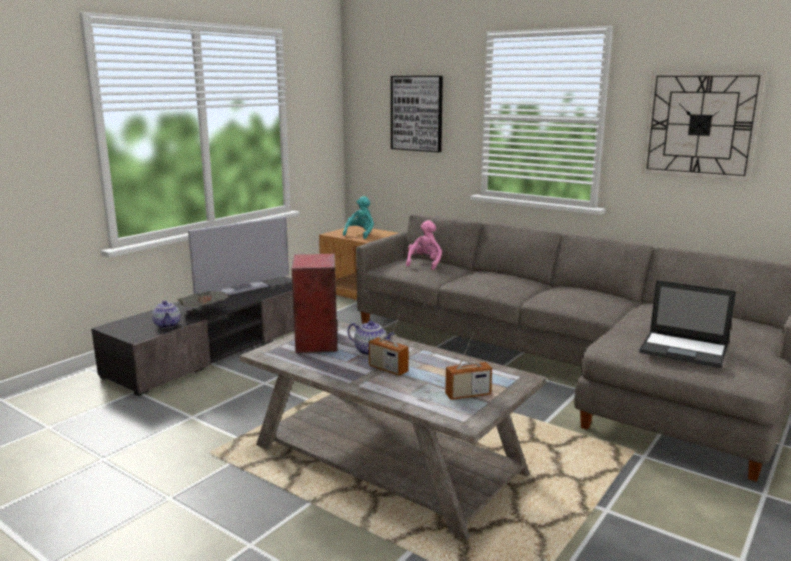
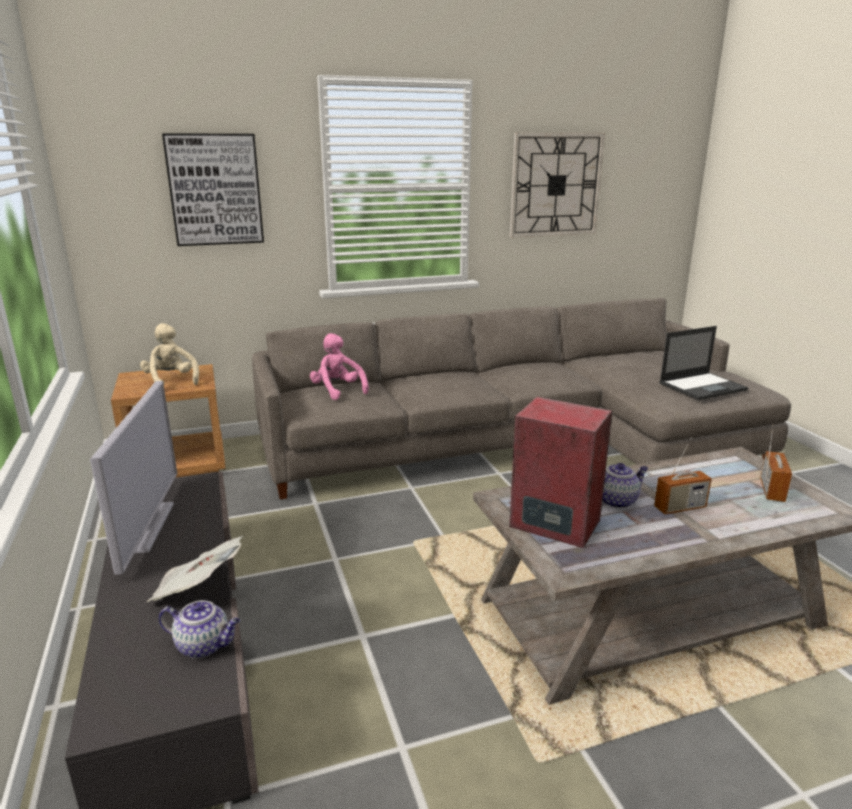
camera: 55 degrees left, 5 degrees up
(360, 234) = (171, 381): turquoise plush toy -> beige plush toy

